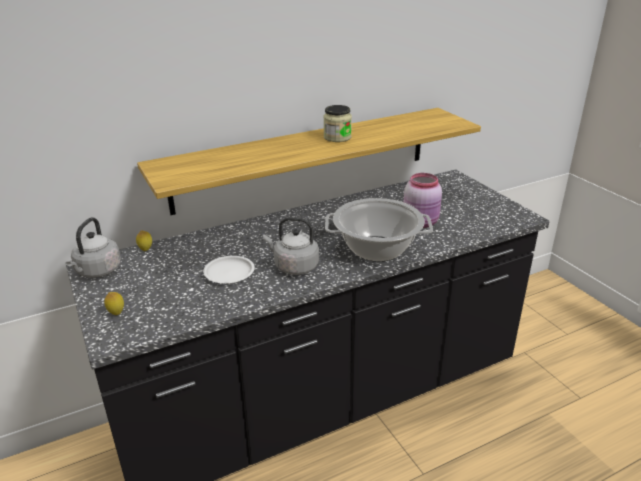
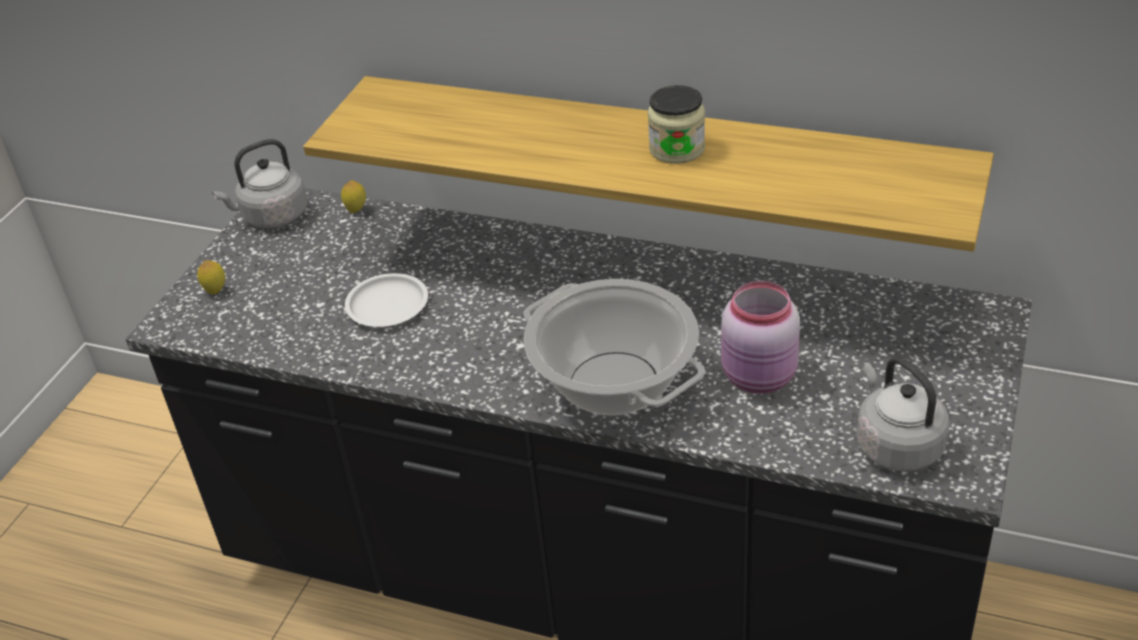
camera: 50 degrees right, 10 degrees up
(294, 267) = (468, 344): grey kettle -> grey kettle (896, 445)

